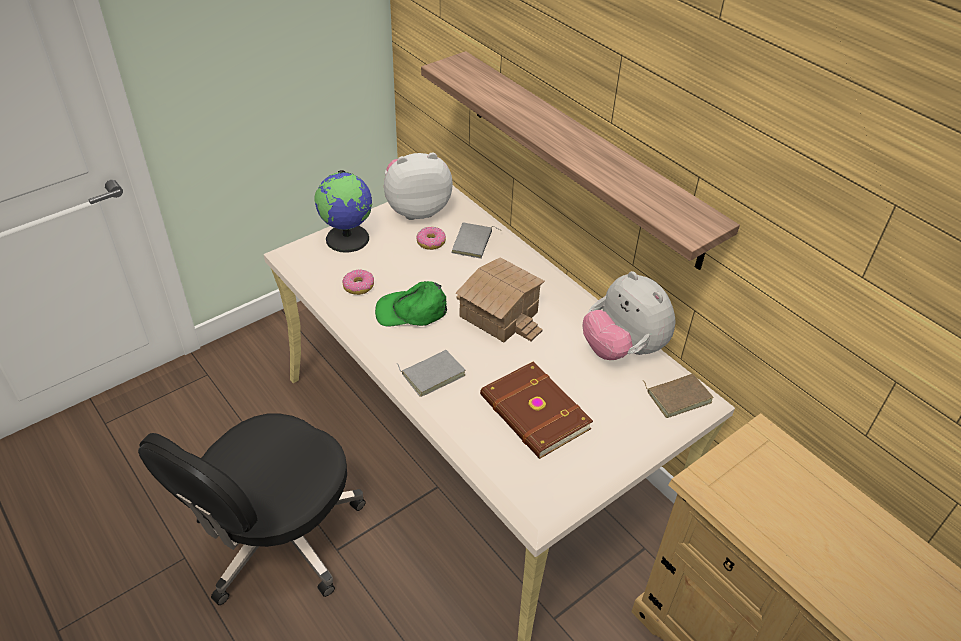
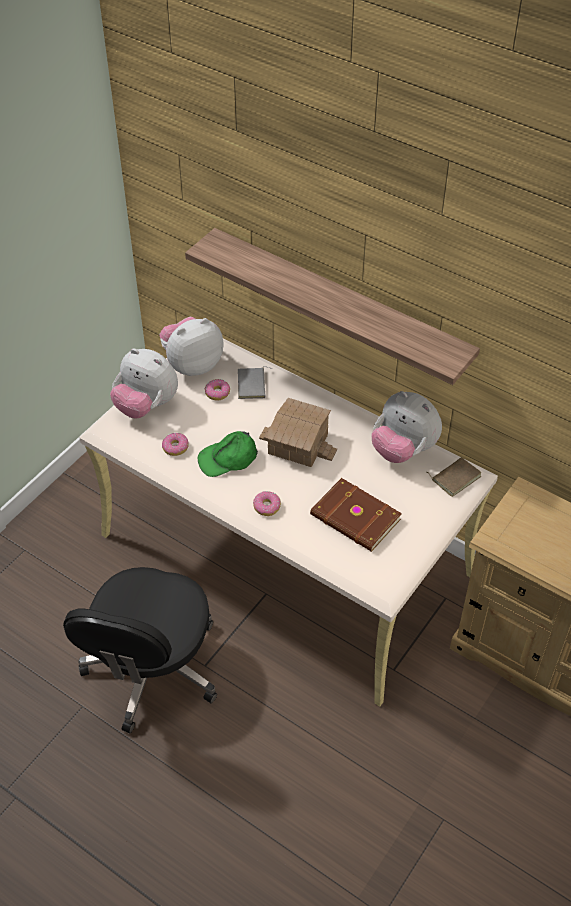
camera: 15 degrees left, 5 degrees up
(348, 238) = (146, 406): globe -> plush toy
(432, 374) = (266, 506): grey book -> donut

